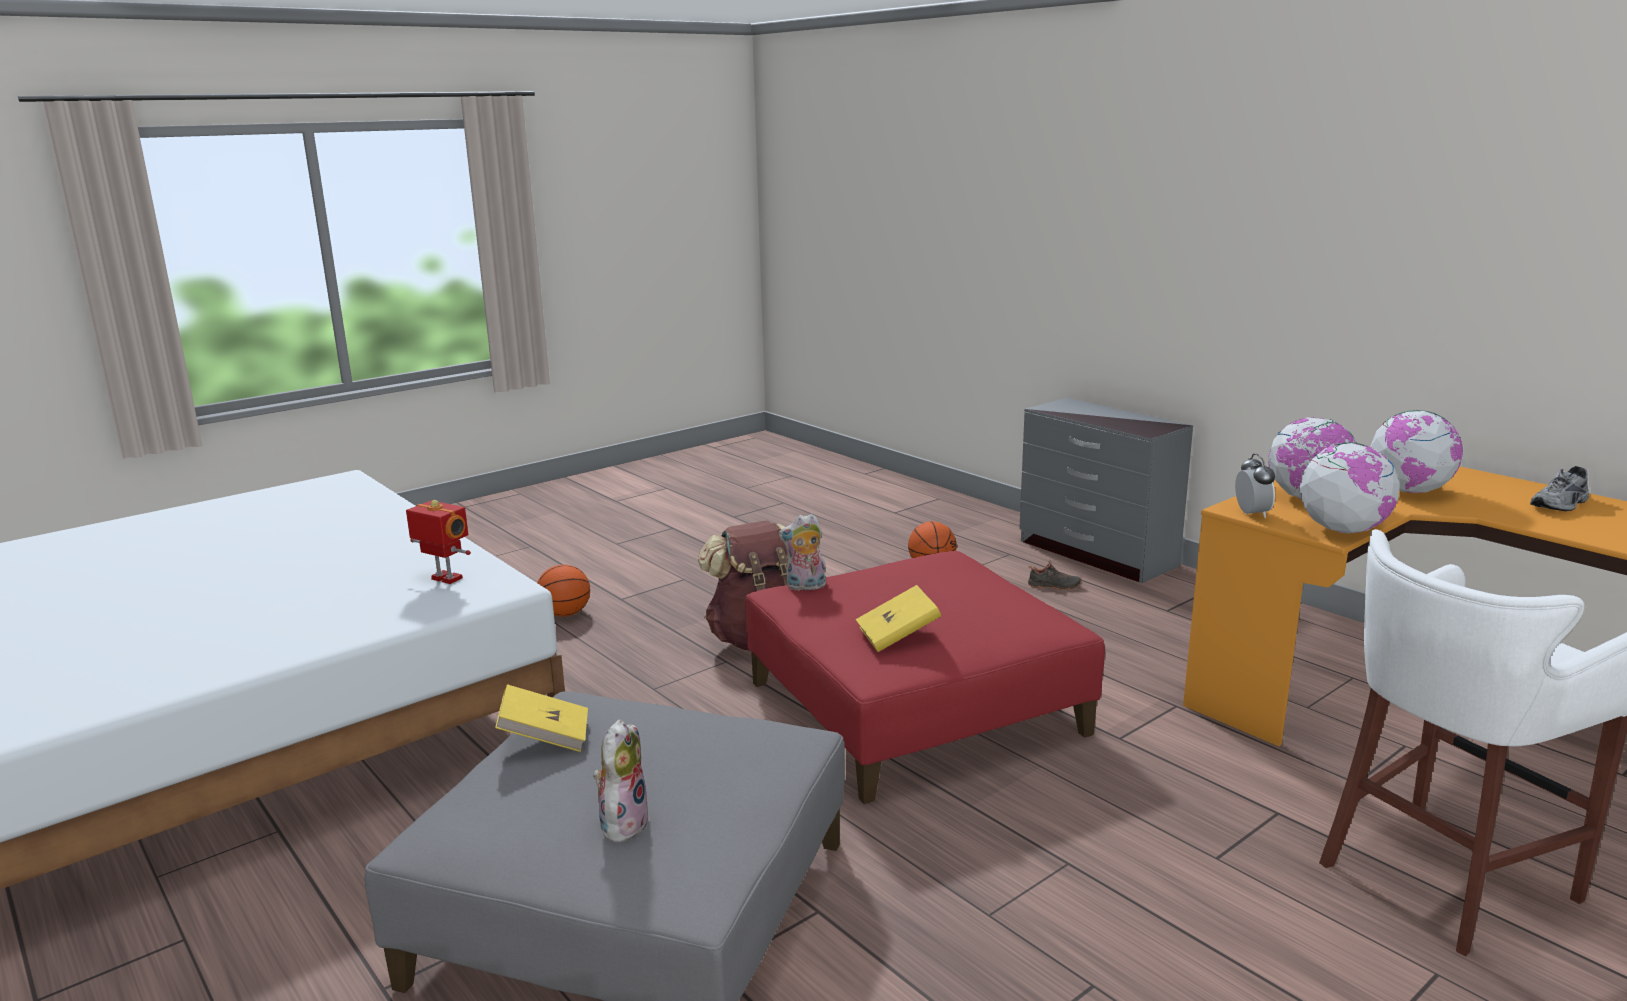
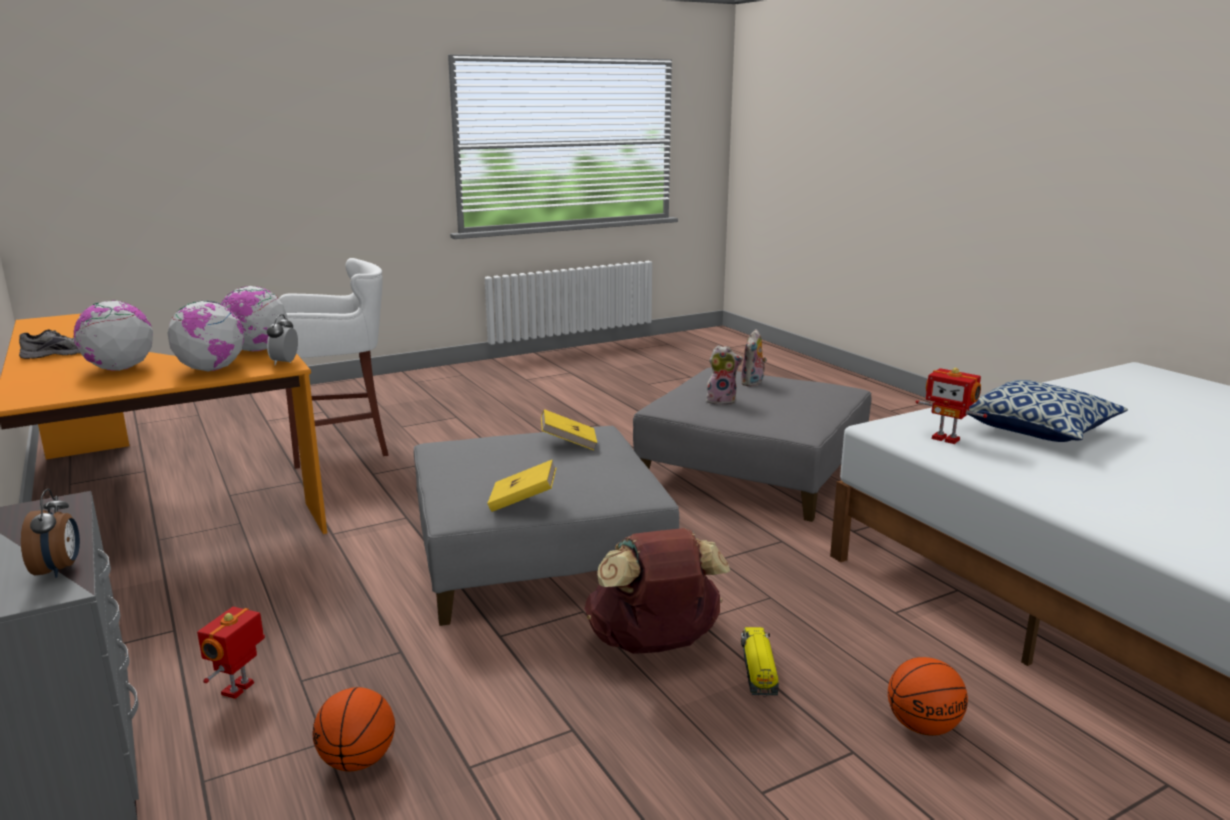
camera: 170 degrees left, 0 degrees up
(316, 601) = (1037, 430): none -> pillow
(545, 737) = (809, 410): yellow book -> yellow book (523, 502)
(676, 633) = (758, 669): none -> toy truck
(805, 587) = (621, 497): plush toy -> plush toy (721, 401)
(916, 708) = (537, 553): red ottoman -> grey ottoman
(1054, 586) = (239, 689): black shoe -> toy robot
(1065, 412) = (59, 569): none -> alarm clock

